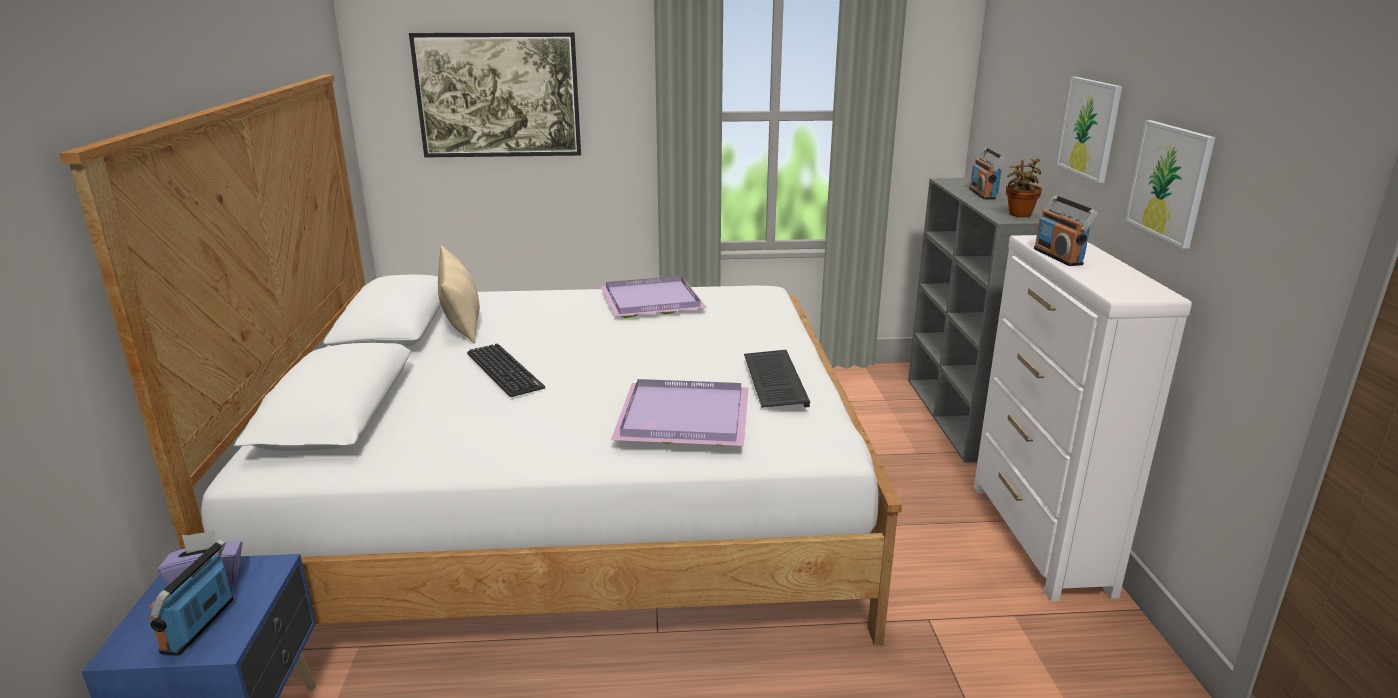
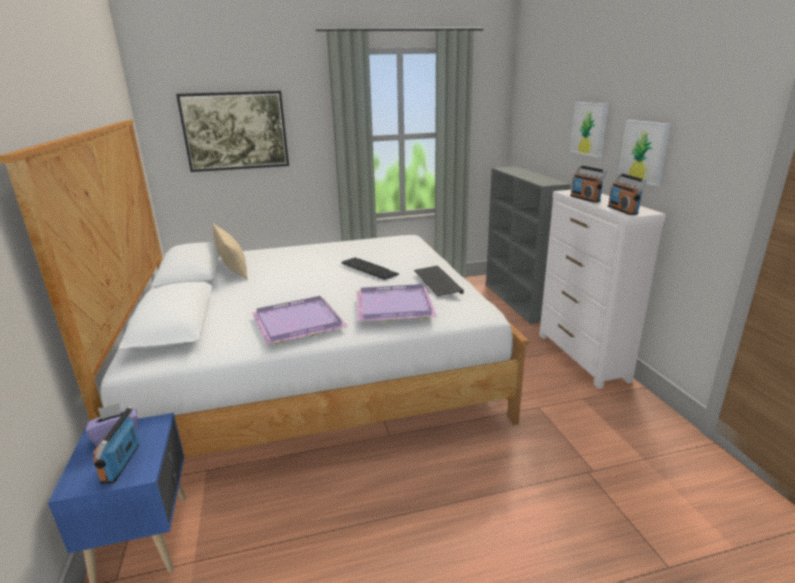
camera: 10 degrees left, 0 degrees up
(504, 371) = (273, 292): keyboard -> keyboard (369, 269)
(650, 301) = (345, 248): purple tray -> purple tray (297, 323)
(983, 194) = (525, 173): radio -> radio (623, 210)
(1019, 215) = (551, 181): potted plant -> none

